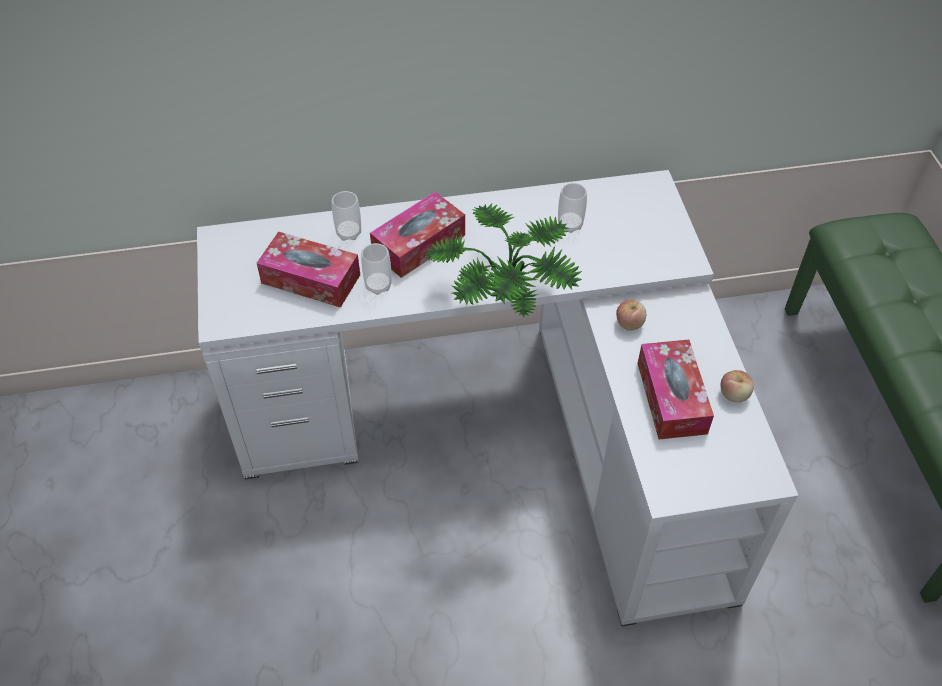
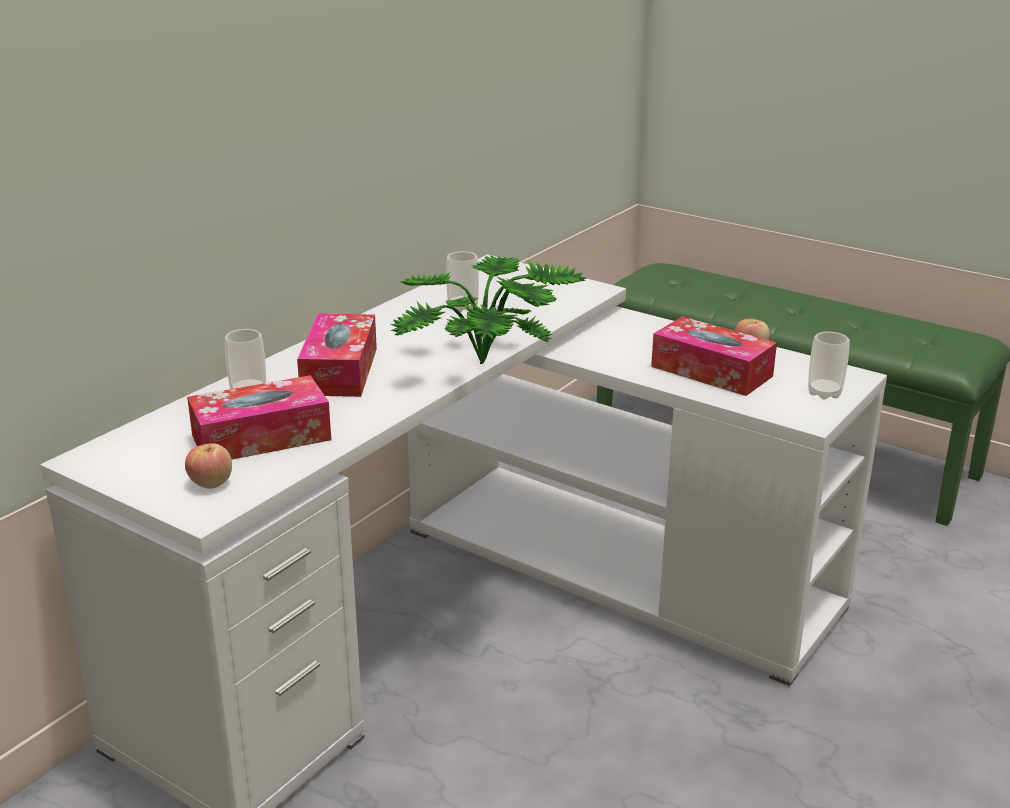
camera: 45 degrees left, 25 degrees down
(378, 285) = (346, 410): cup -> cup (824, 393)
(629, 323) = (603, 350): apple -> apple (210, 483)

